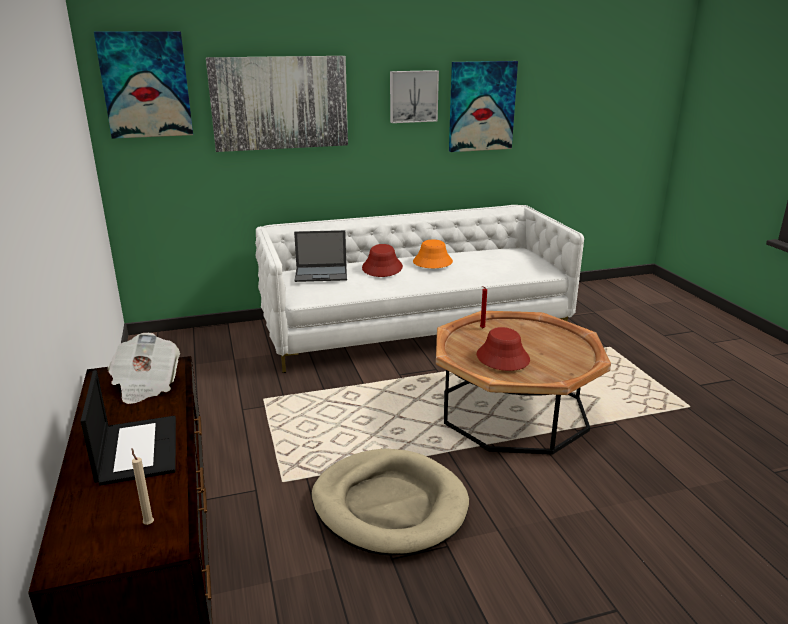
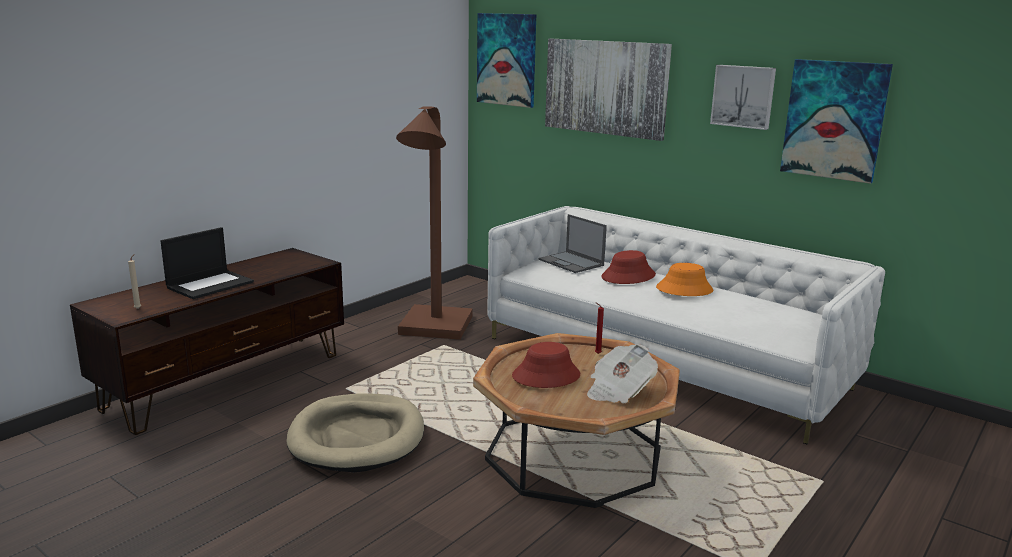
camera: 55 degrees right, 5 degrees down
(146, 385) = (288, 264): newspaper -> newspaper (618, 391)
(222, 393) = (433, 330): none -> brown floor lamp

